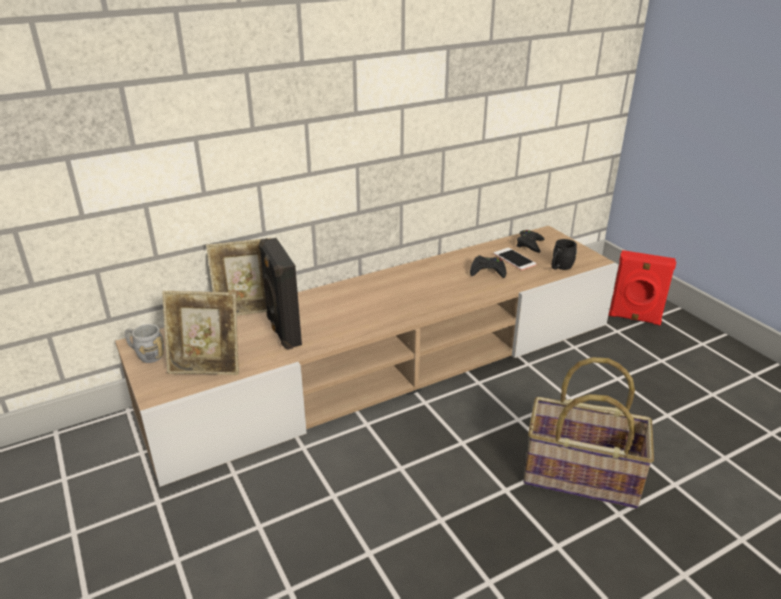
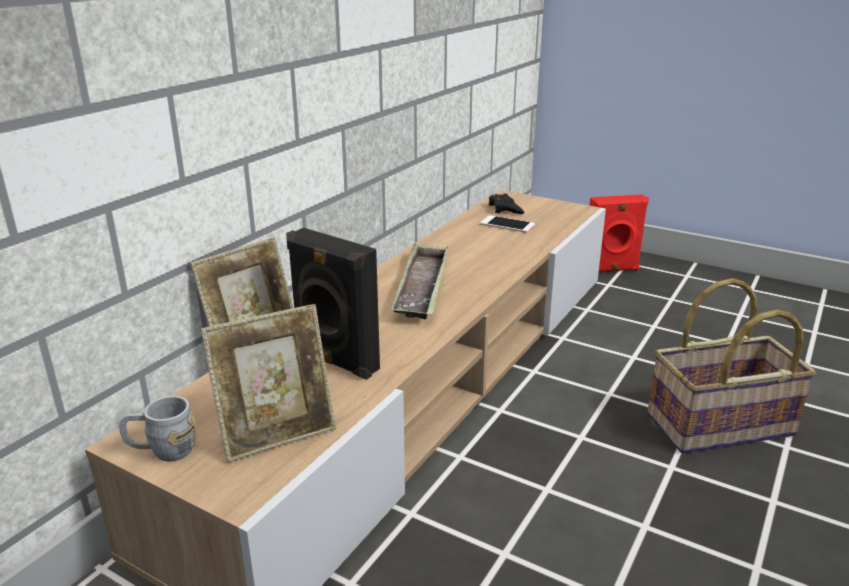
camera: 30 degrees left, 5 degrees down
(392, 295) = (422, 288): none -> tray
(487, 271) = (494, 241): black game controller -> none
(560, 267) = (559, 222): black mug -> none

